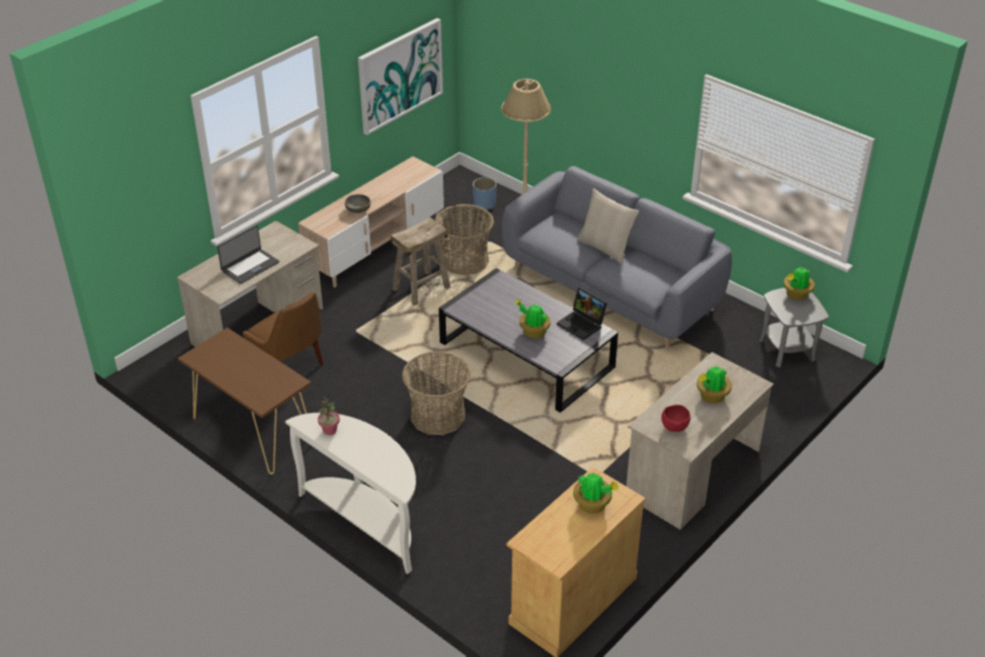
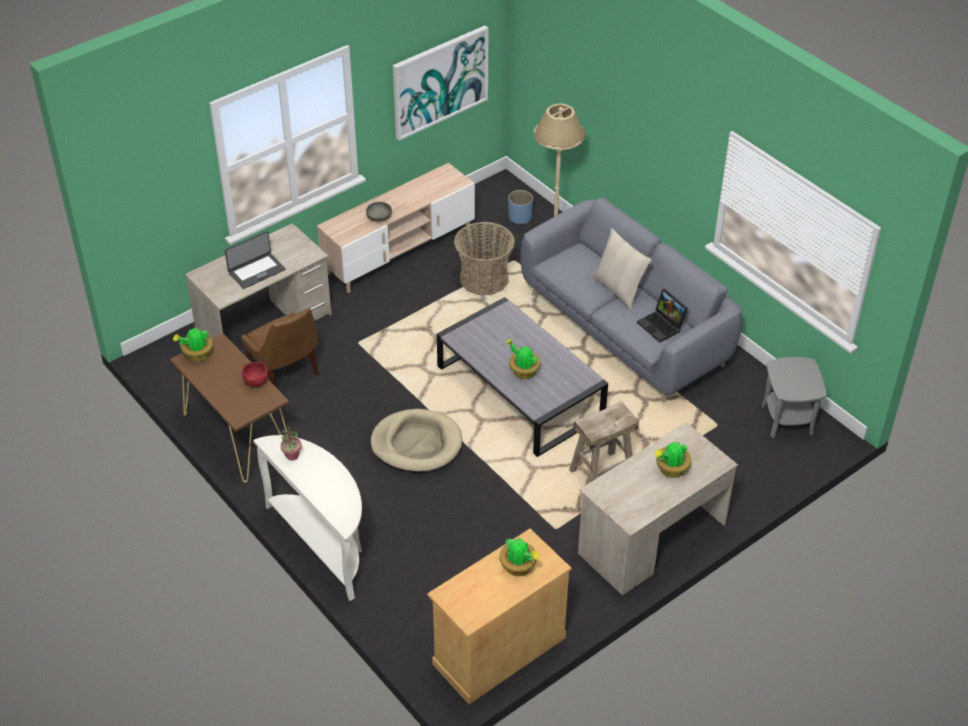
camera: 10 degrees right, 5 degrees up
(421, 288) = (433, 304): beige stool -> beige stool (601, 473)
(437, 416) = (416, 444): basket -> beige dog bed
(582, 324) = (574, 370): laptop -> laptop (662, 326)
(674, 426) = (624, 496): red bowl -> red bowl (256, 382)
(796, 295) = (800, 367): potted plant -> potted plant (197, 355)

